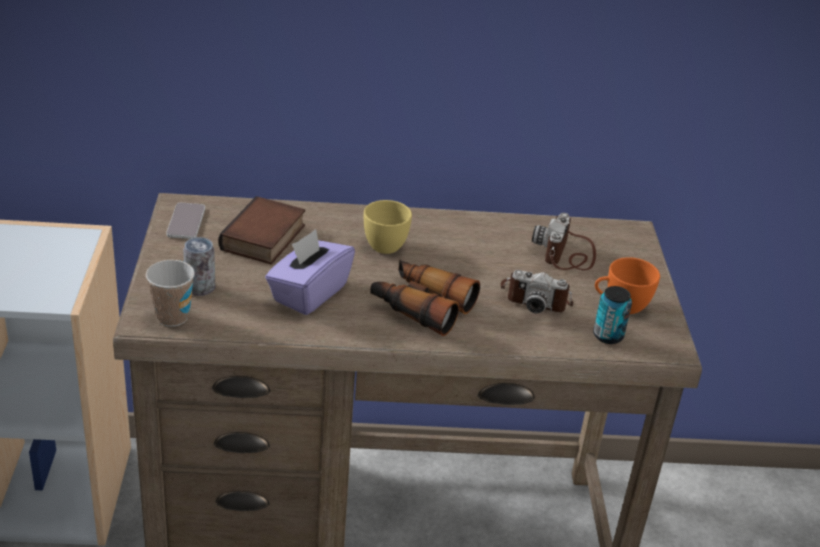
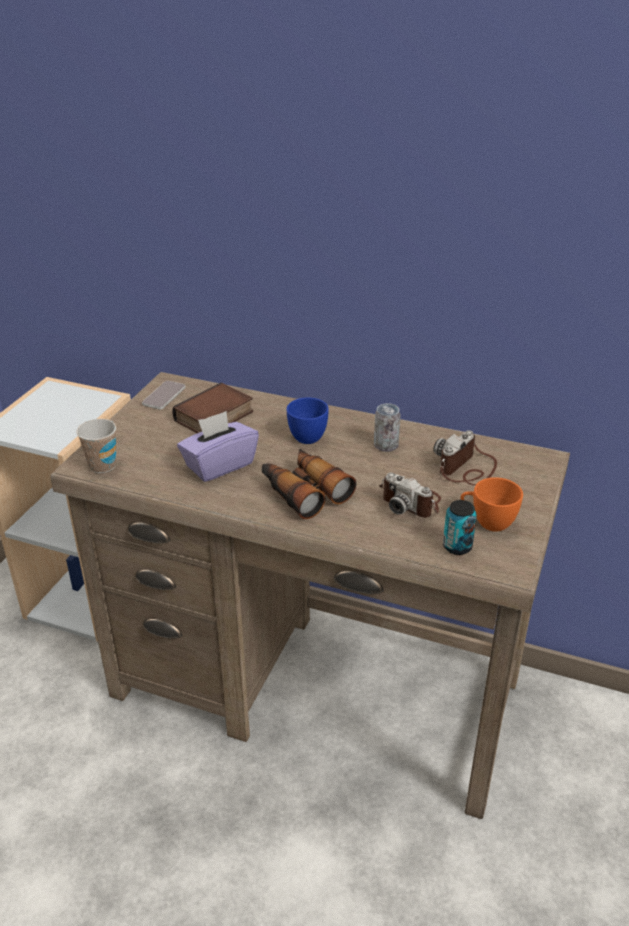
camera: 25 degrees right, 0 degrees up
(200, 288) = (138, 447): can -> can (386, 445)
(383, 243) = (308, 435): yellow cup -> blue cup

